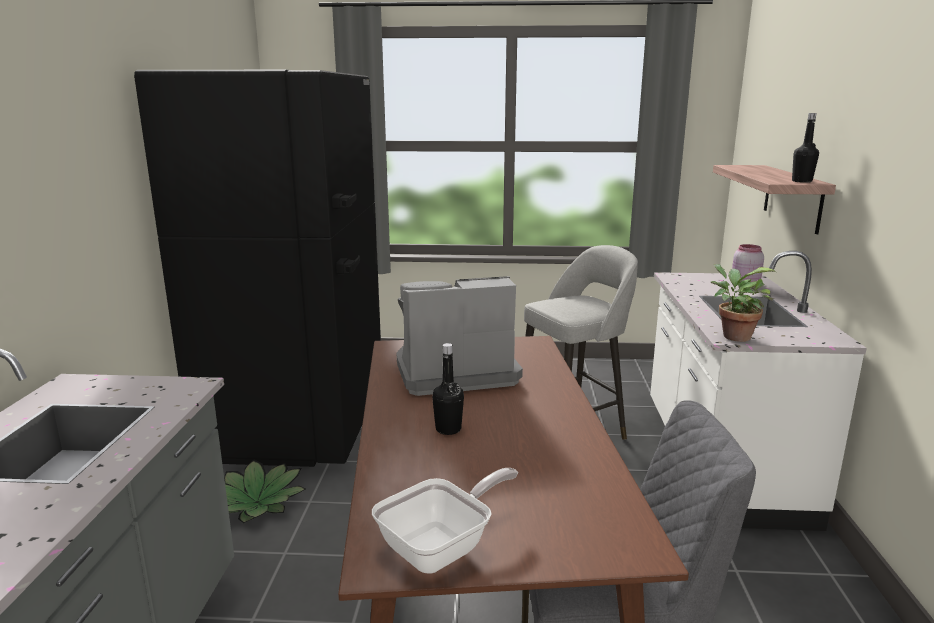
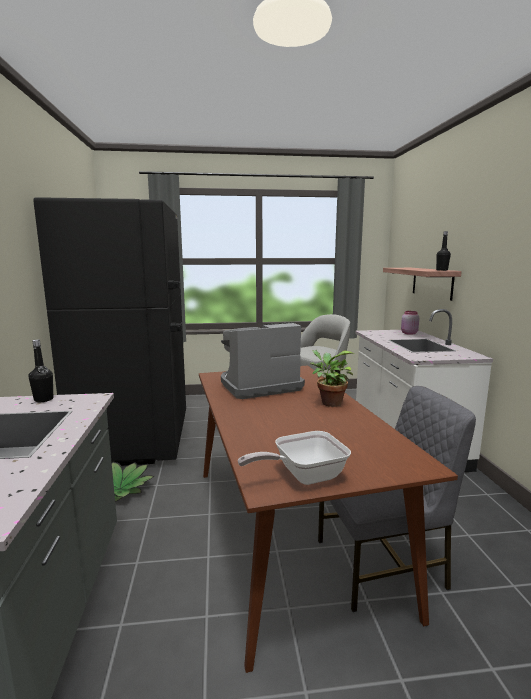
camera: 10 degrees left, 5 degrees down
(443, 548) = (303, 476): frying pan -> frying pan turned 150 degrees counterclockwise
(448, 429) = (271, 415): black bottle -> black bottle (43, 399)
(733, 336) = (419, 357): potted plant -> potted plant (328, 403)

